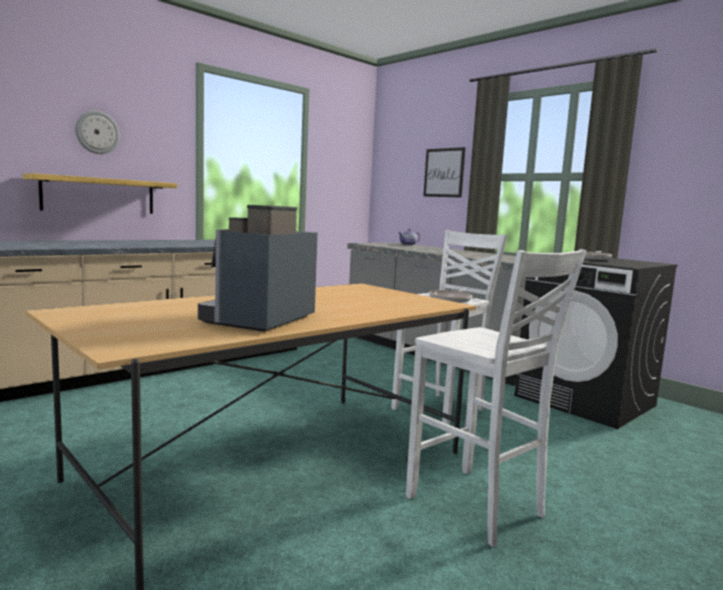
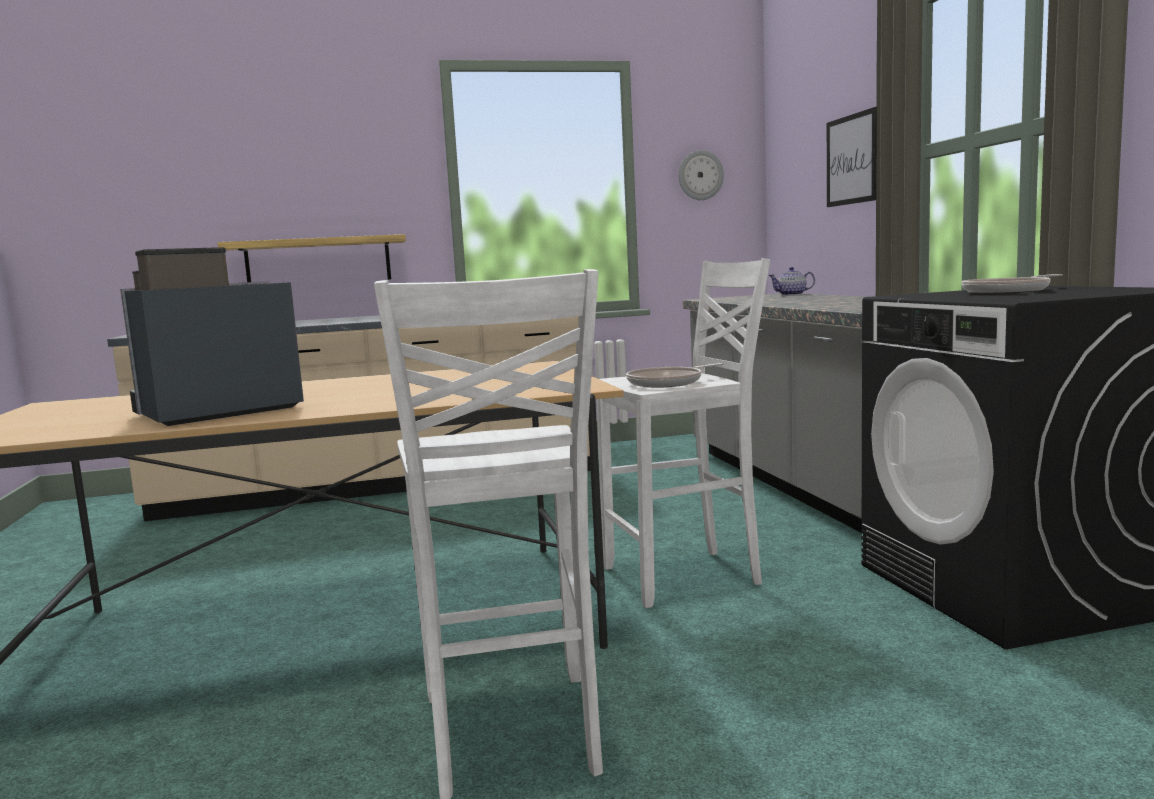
camera: 30 degrees right, 0 degrees up
(97, 132) = (310, 180): wall clock -> wall clock (700, 175)

